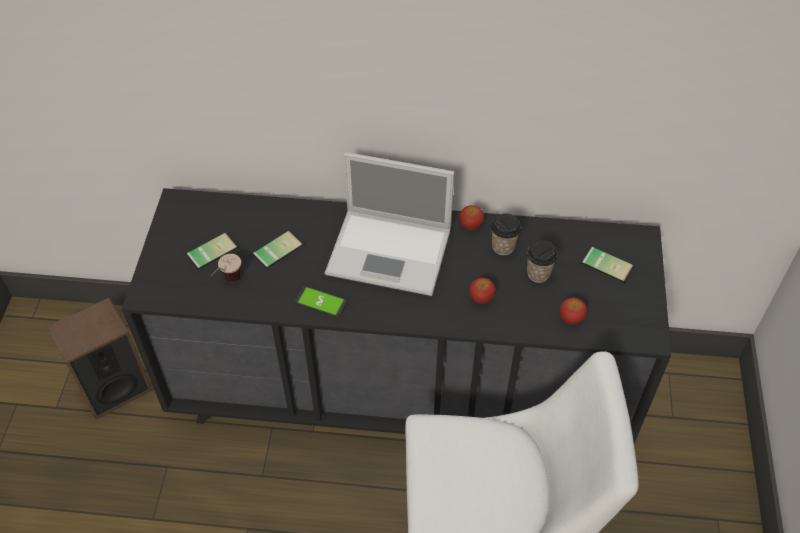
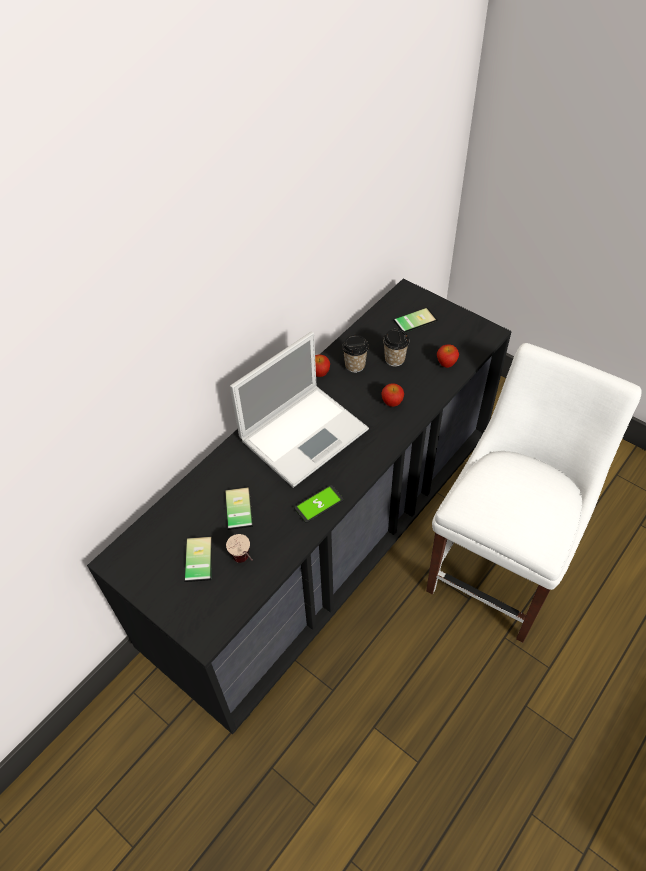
camera: 55 degrees left, 0 degrees up
(114, 387) = (154, 777): speaker -> none

